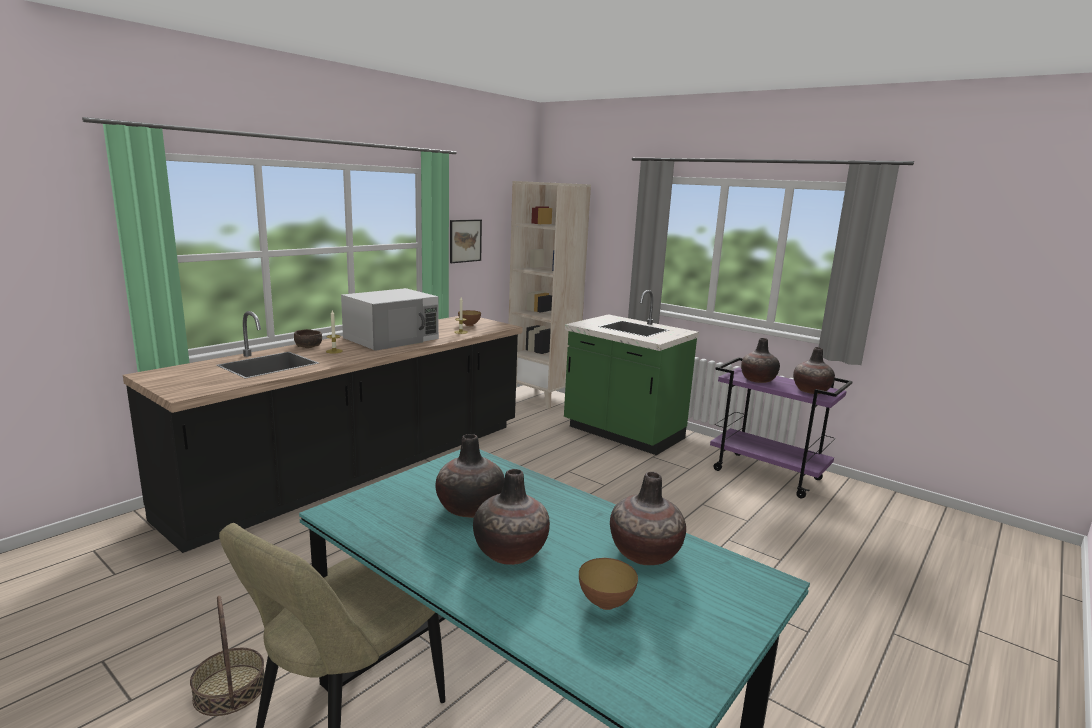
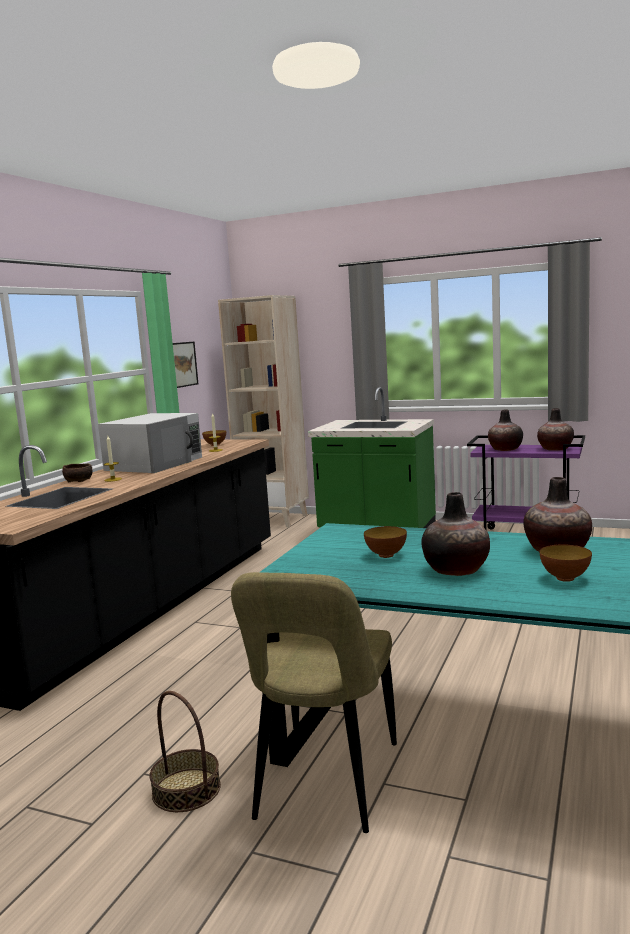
camera: 15 degrees left, 5 degrees down
(470, 508) = (386, 555): vase -> bowl

